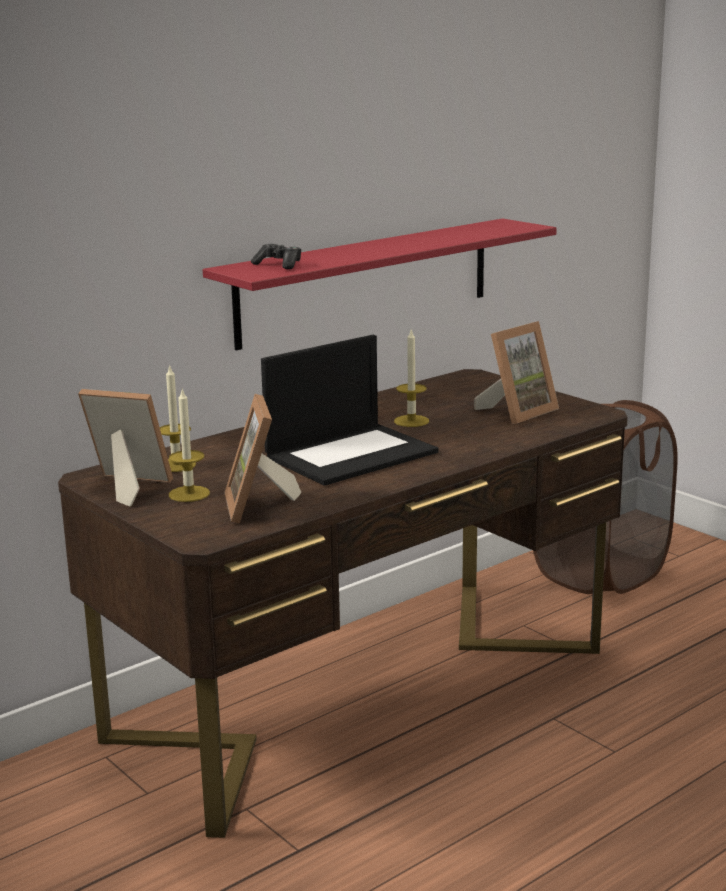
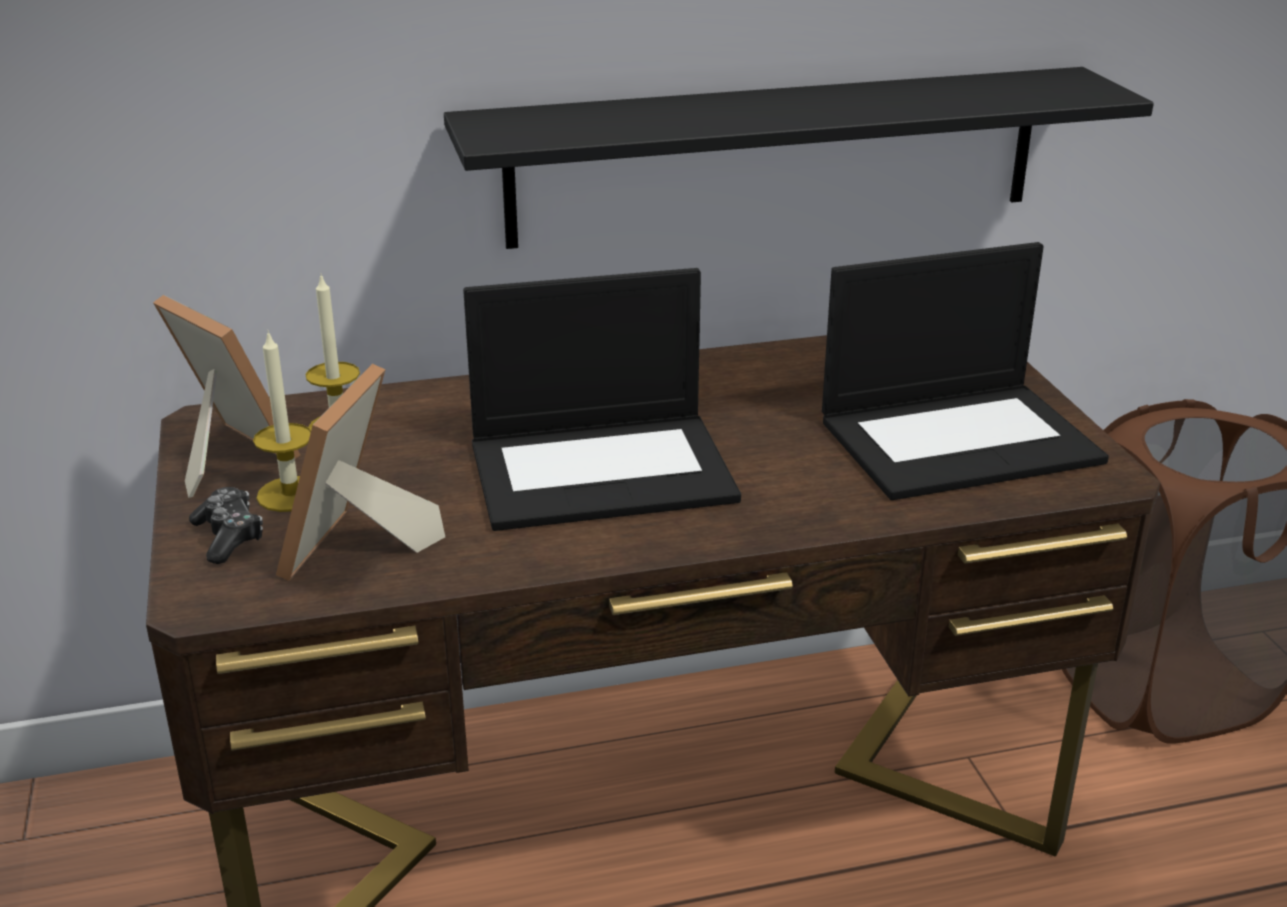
camera: 25 degrees right, 10 degrees up
(279, 265) = (561, 123): game controller -> game controller (229, 536)
(366, 281) = (776, 156): red shelf -> black shelf
(411, 421) = (767, 418): candle -> none
(517, 412) = (960, 439): picture frame -> laptop

